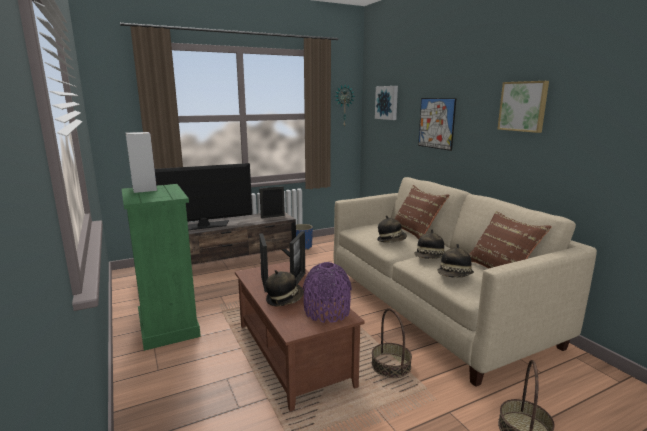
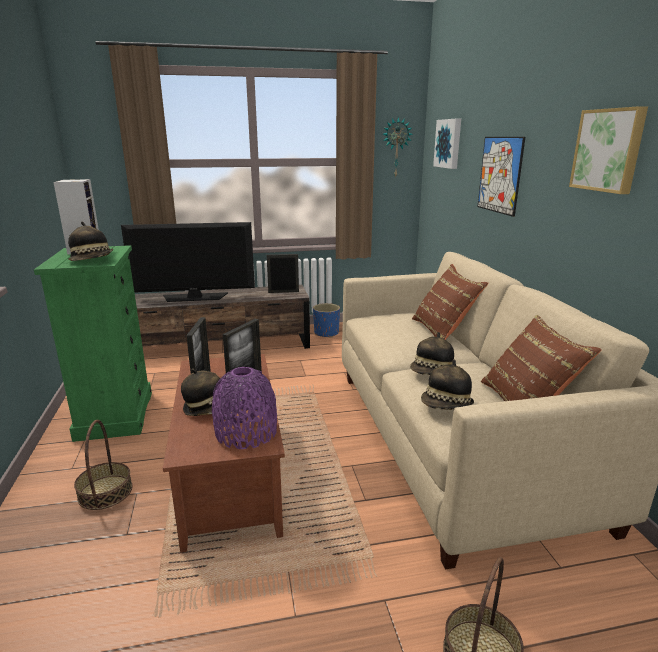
camera: 15 degrees right, 5 degrees up
(390, 365) = (343, 514): basket -> basket (105, 492)
(391, 240) = (398, 341): hat -> hat (93, 261)

